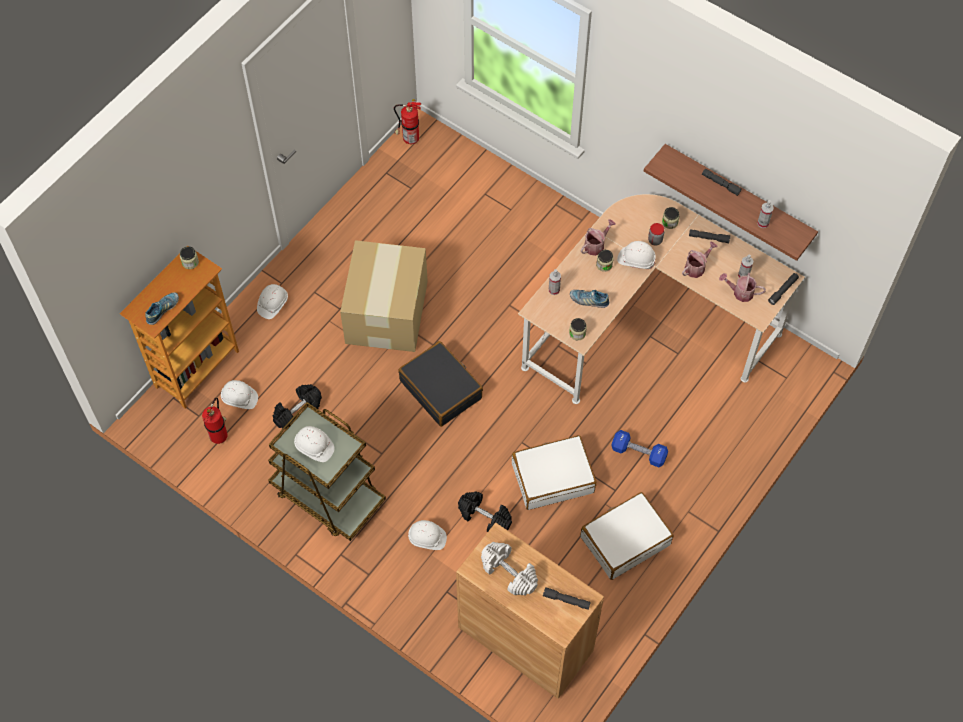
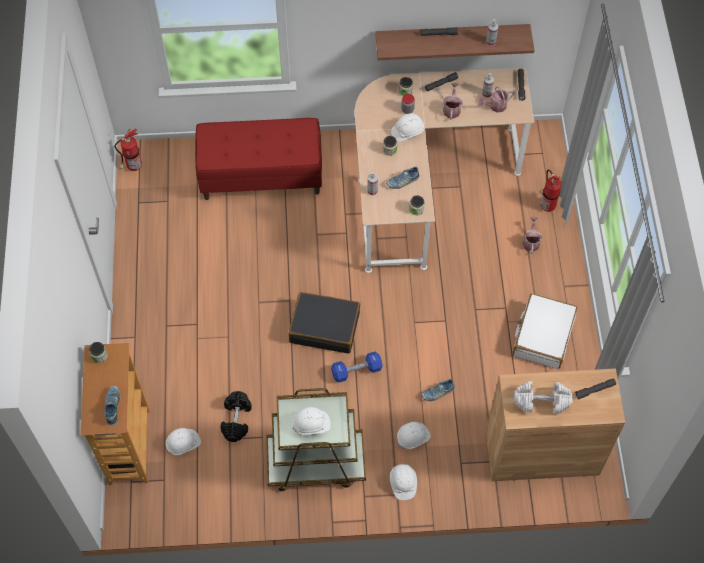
camera: 40 degrees left, 0 degrees up
(220, 435) = (194, 481): fire extinguisher -> fire extinguisher (546, 205)
(272, 304) = (142, 357): white hard hat -> white hard hat (403, 483)
(387, 311) = (234, 300): cardboard box -> none
(484, 517) = (437, 392): black dumbbell -> shoe
(509, 221) = (261, 175): none -> red bench
(552, 477) = (457, 330): white suitcase -> none
(596, 245) = (371, 140): watering can -> watering can (531, 242)
(638, 453) = (497, 271): blue dumbbell -> blue dumbbell (356, 370)

